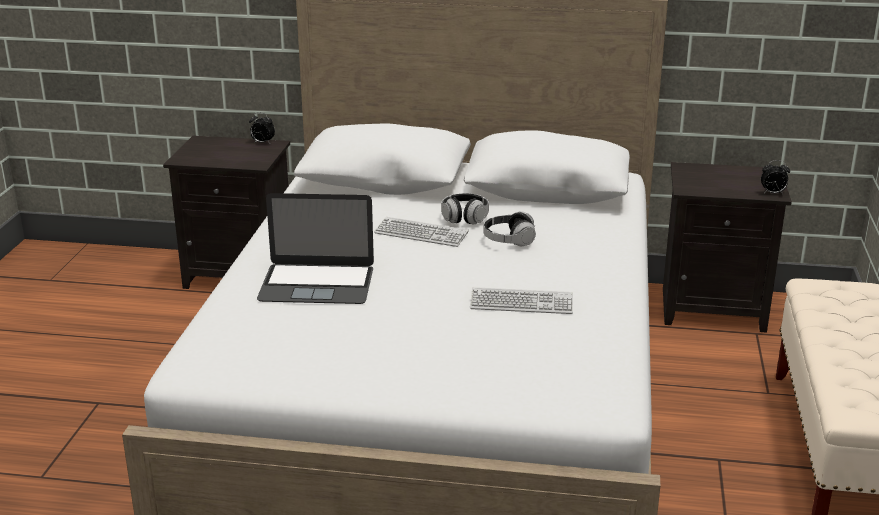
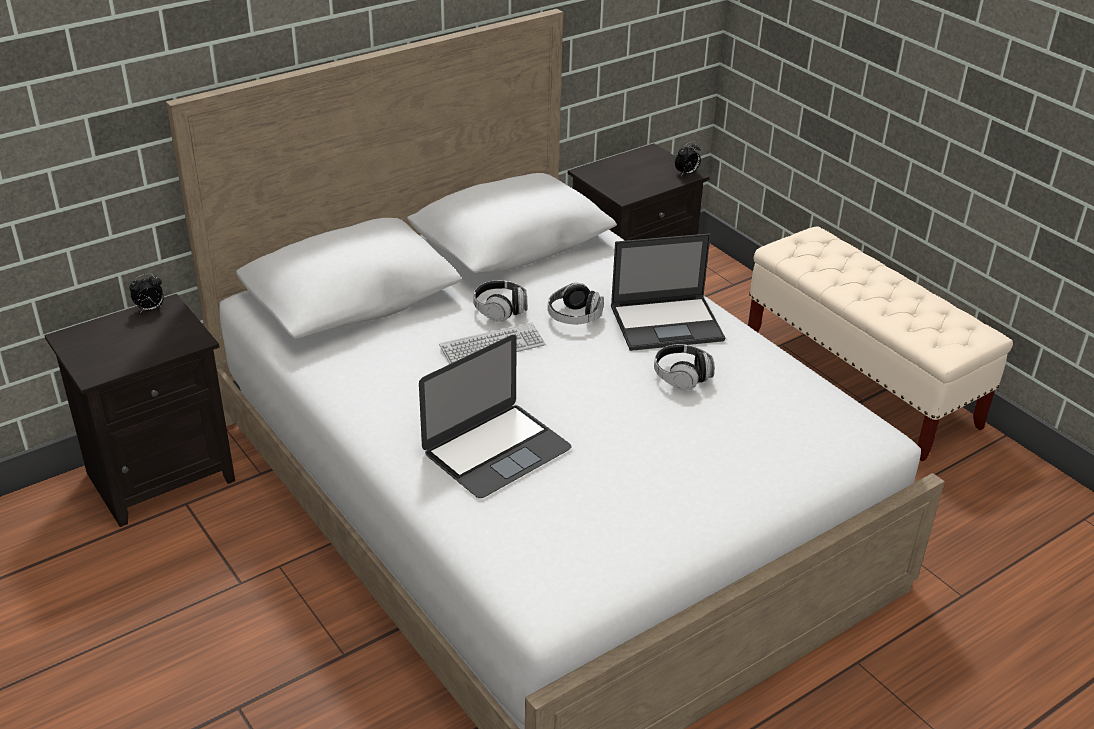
camera: 45 degrees left, 10 degrees up
(521, 303) = (682, 377): keyboard -> headphones
(573, 270) = (668, 323): none -> laptop

